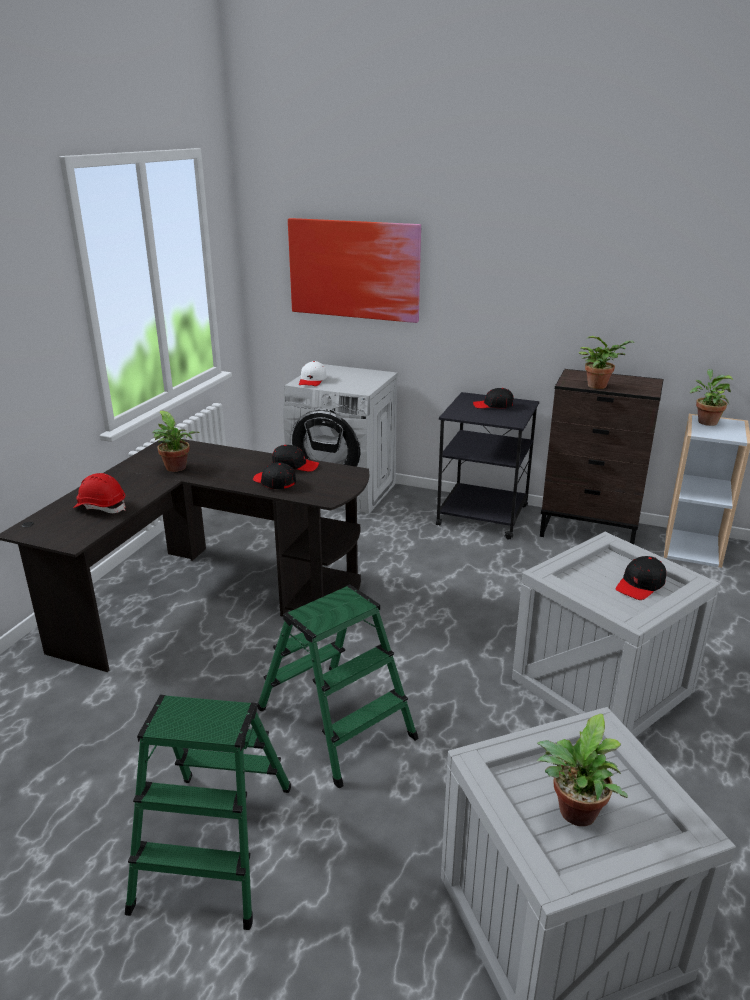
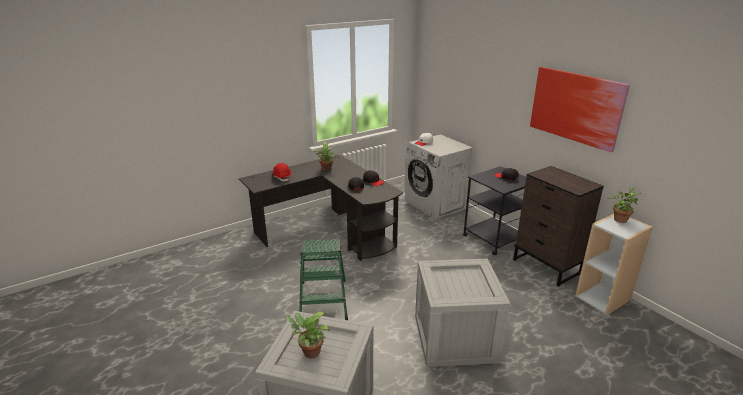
camera: 35 degrees right, 0 degrees up
(215, 844) = (241, 320): green step ladder -> none
(354, 269) = (460, 87): picture -> picture (576, 107)
(599, 386) = (553, 180): potted plant -> none
(640, 585) = (469, 288): black cap -> none

